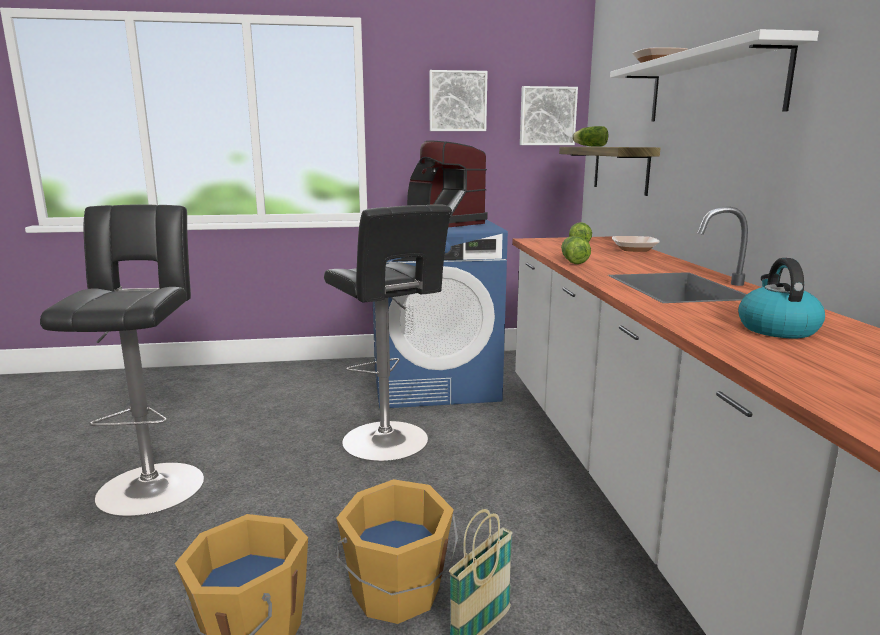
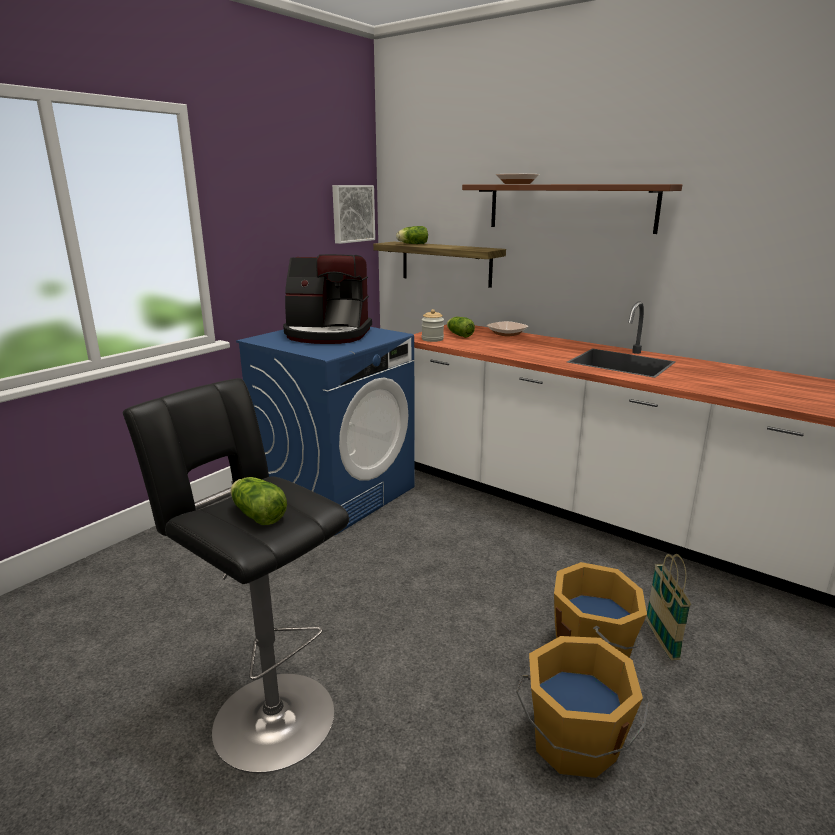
camera: 45 degrees left, 5 degrees up
(388, 443) = (398, 559): black stool -> none
(457, 101) = (284, 202): picture -> none
(541, 242) = (432, 339): none -> jar
(573, 261) = (511, 354): lettuce -> lettuce (257, 514)
(711, 87) = (569, 207): white shelf -> brown shelf
(776, 329) = (737, 381): kettle -> none

